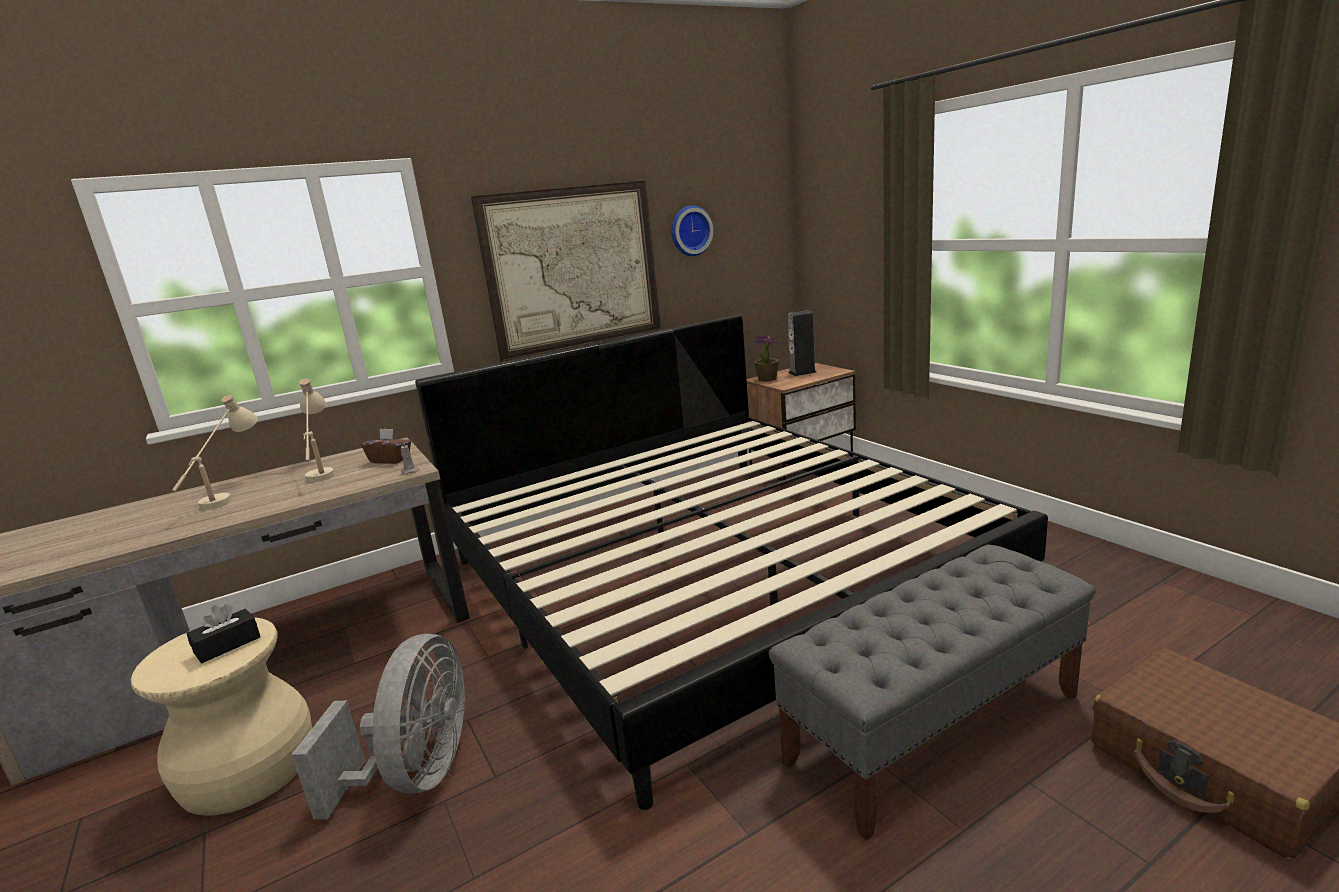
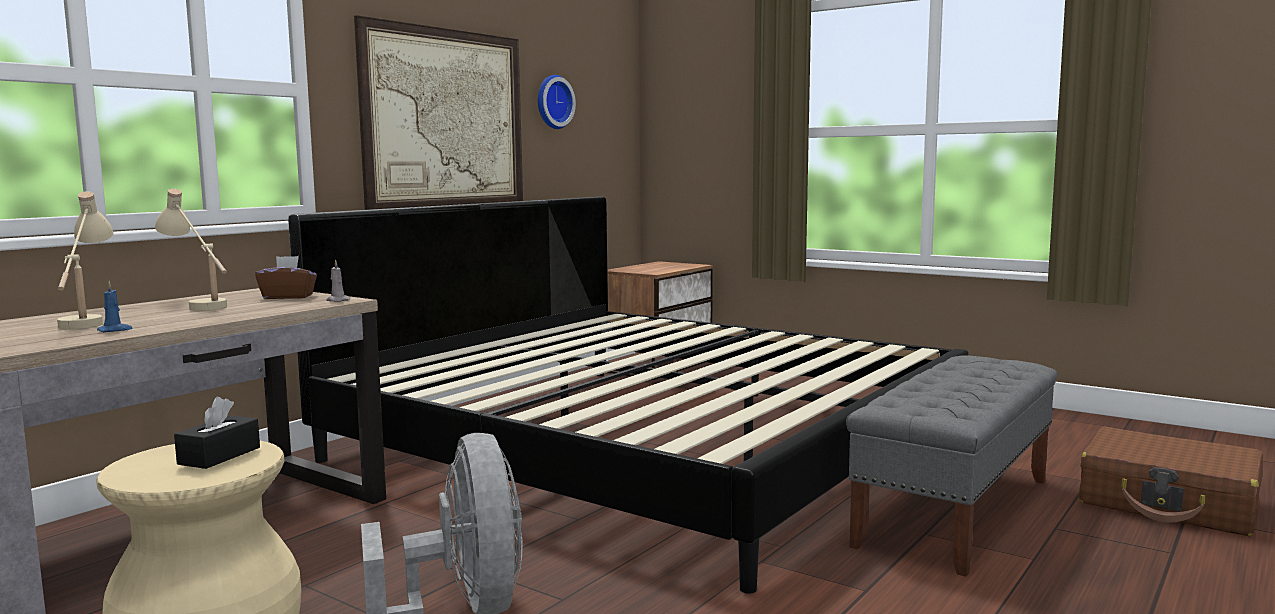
camera: 25 degrees left, 10 degrees down
(220, 516) = (115, 330): none -> blue candle
(767, 379) = (627, 269): potted plant -> none
(802, 372) = (659, 266): speaker -> none

